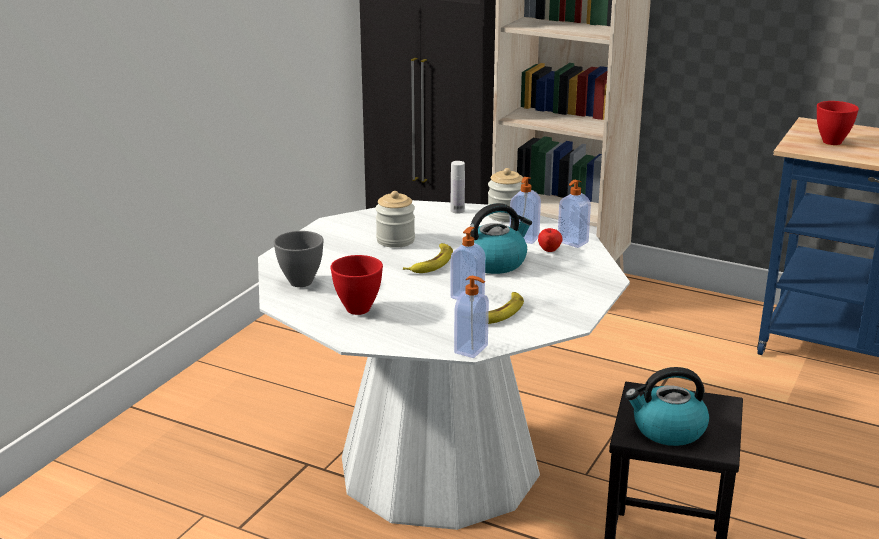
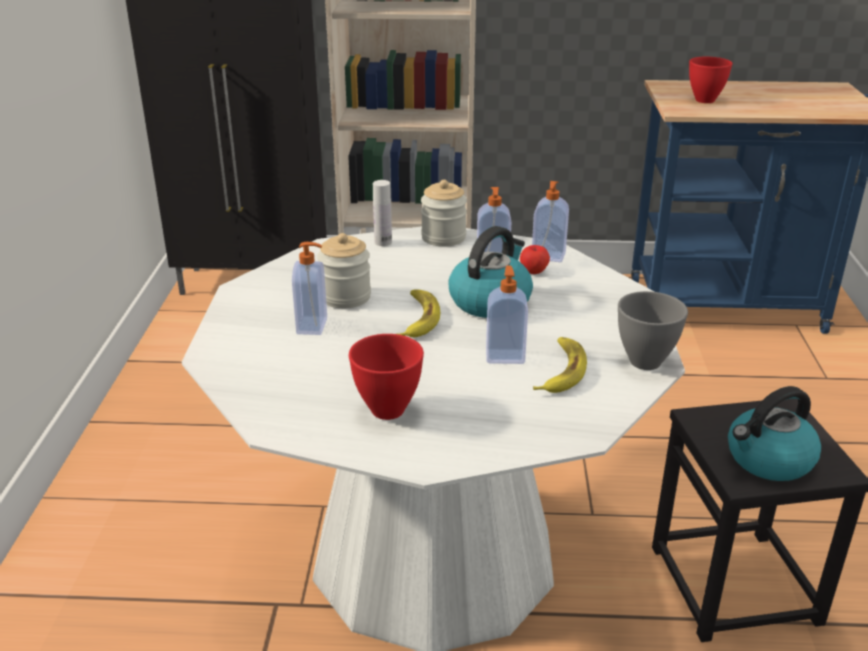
camera: 25 degrees left, 5 degrees up
(300, 283) = (275, 388): grey bowl -> grey bowl (646, 363)
(472, 350) = (584, 433): soap dispenser -> soap dispenser (313, 326)

